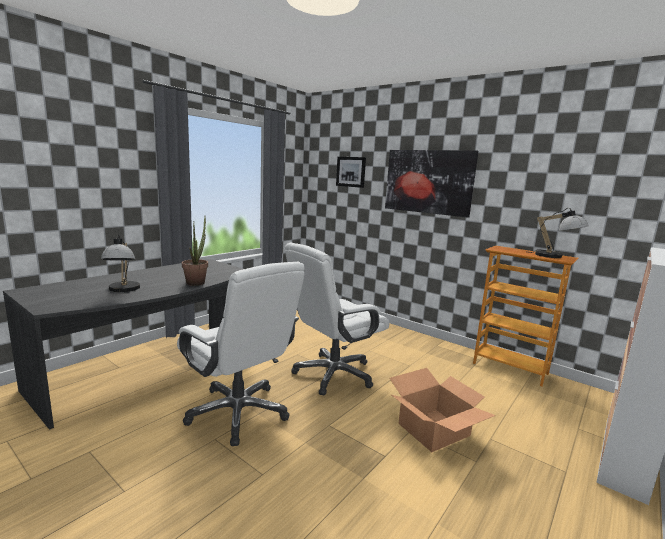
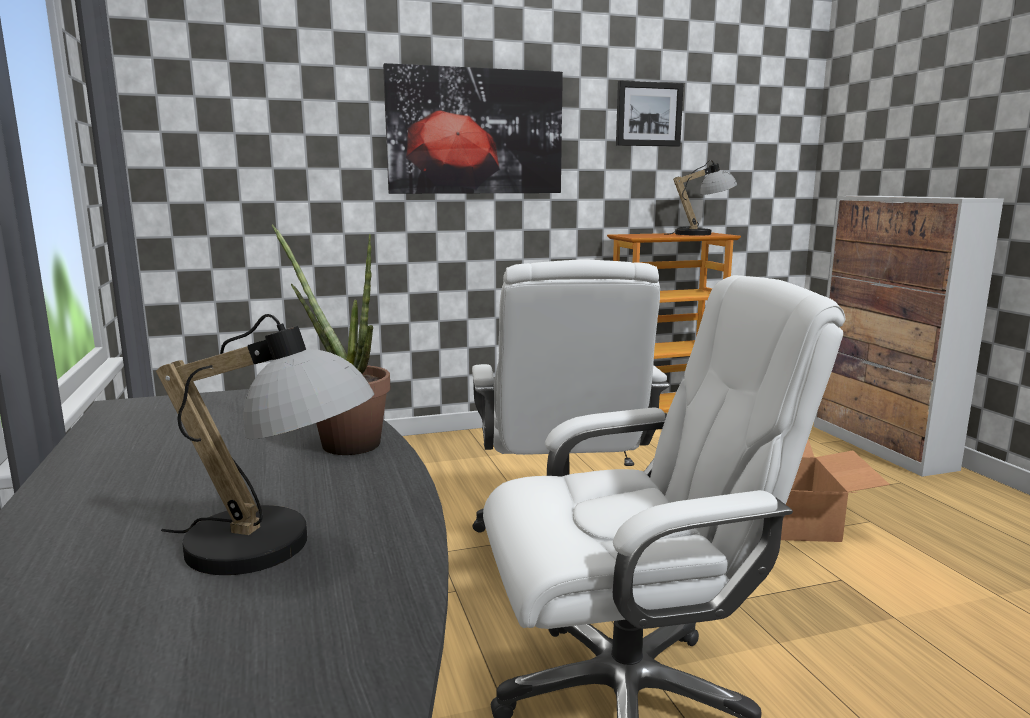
camera: 55 degrees left, 0 degrees up
(351, 172) = (277, 114): picture -> picture (648, 114)

